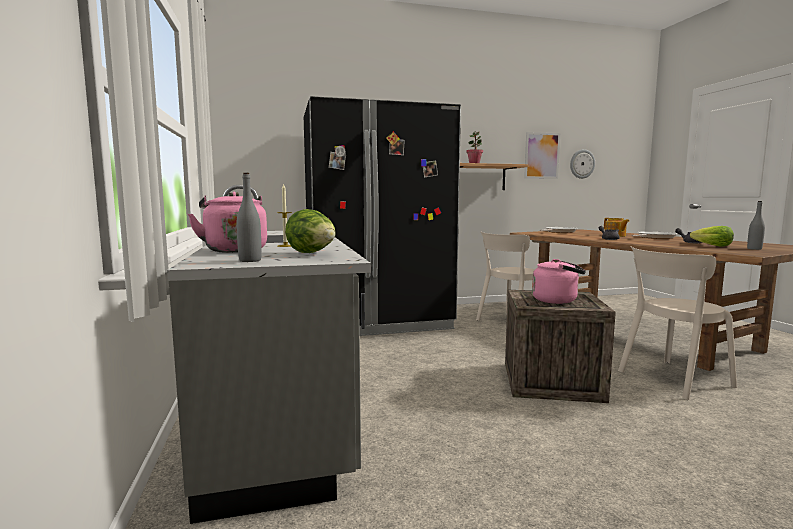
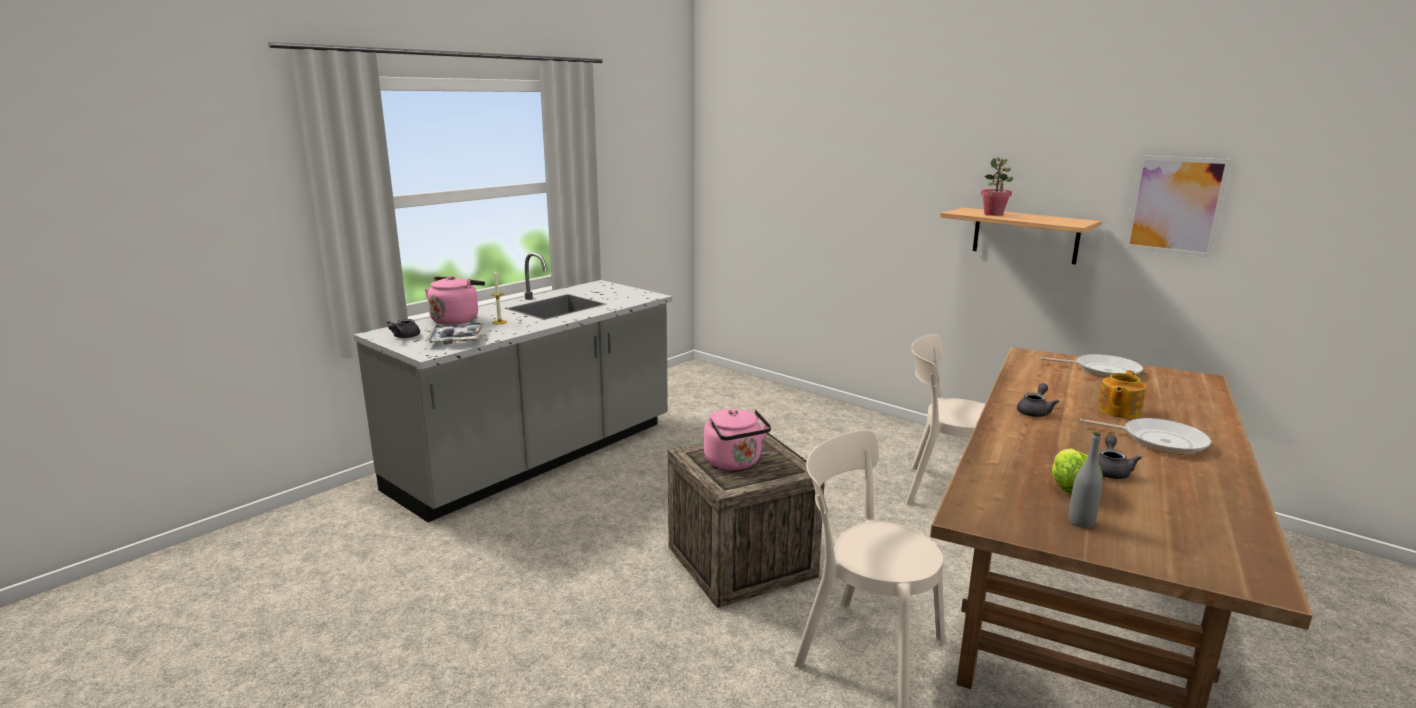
camera: 55 degrees right, 10 degrees up
(250, 260) = (403, 337): grey bottle -> grey teapot
(312, 253) = (456, 339): lettuce -> tray
(378, 322) = (798, 419): black fridge -> none
(582, 164) = (1290, 231): wall clock -> none

